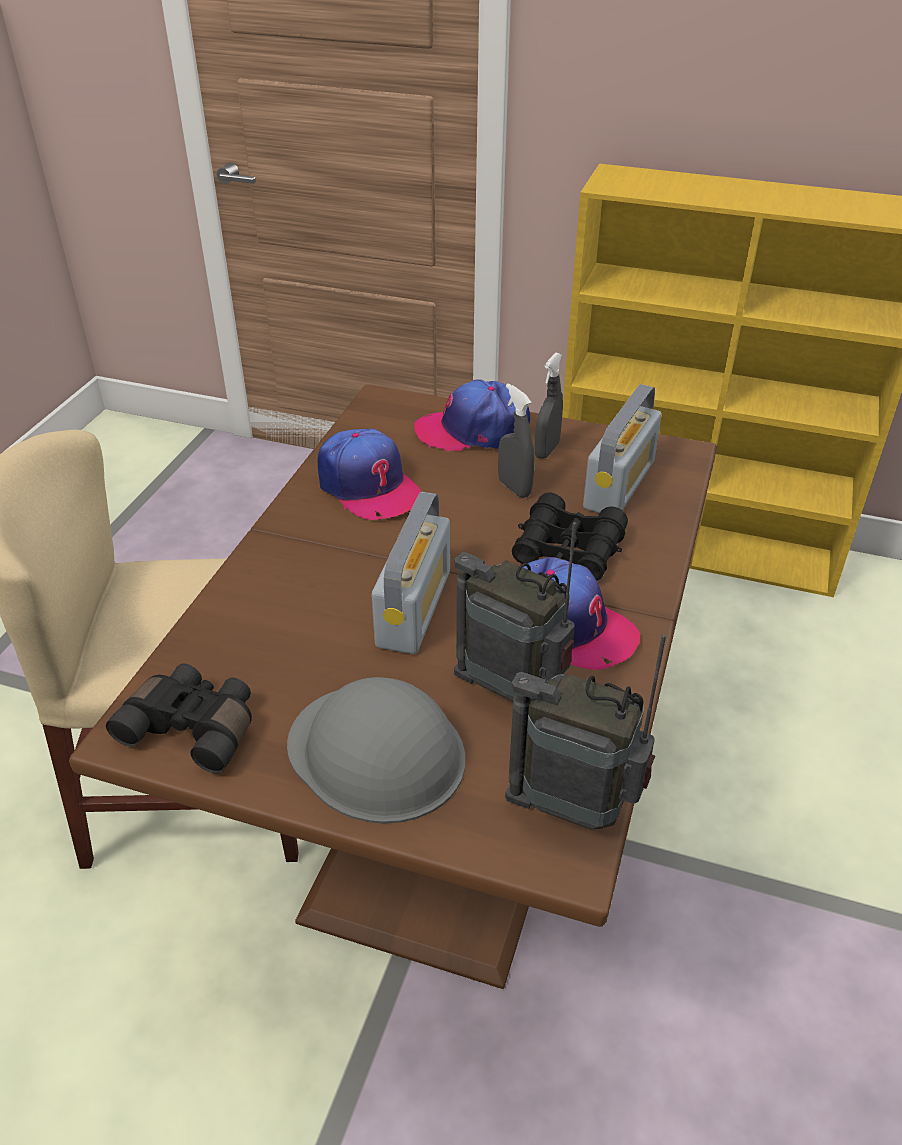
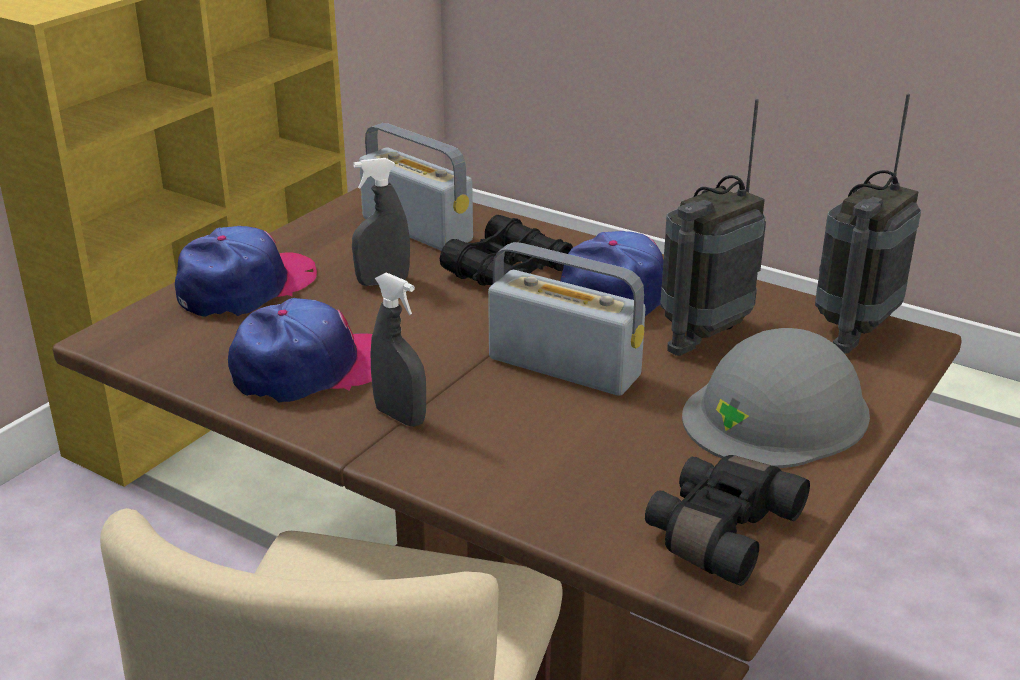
camera: 75 degrees left, 10 degrees down
(473, 431) = (246, 287): cap -> cap turned 150 degrees counterclockwise
(546, 450) = (325, 253): grey spray bottle -> grey spray bottle (400, 416)

